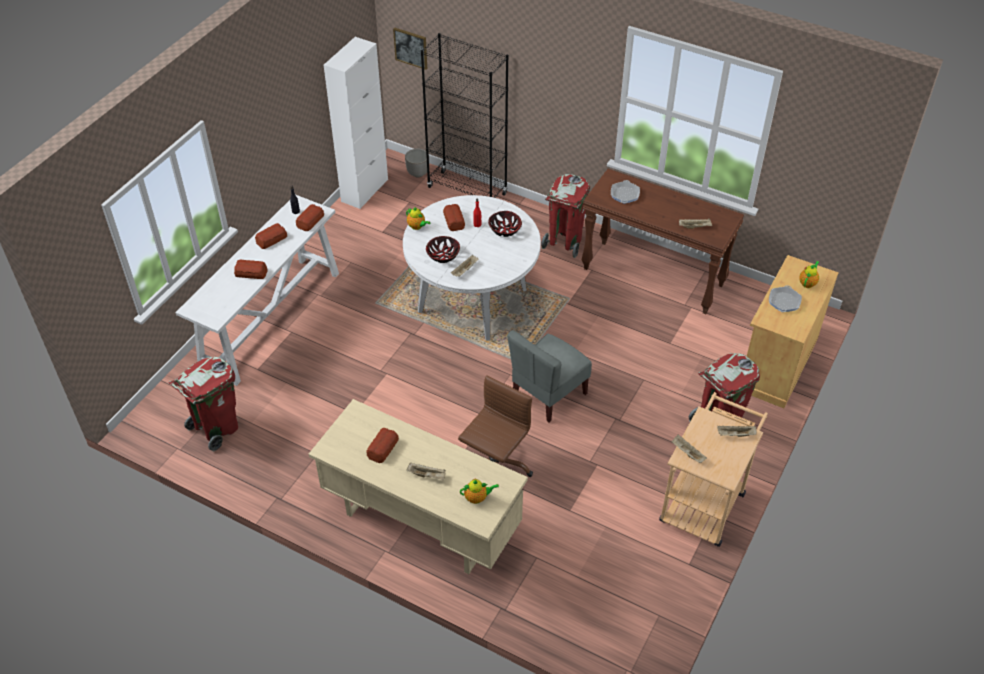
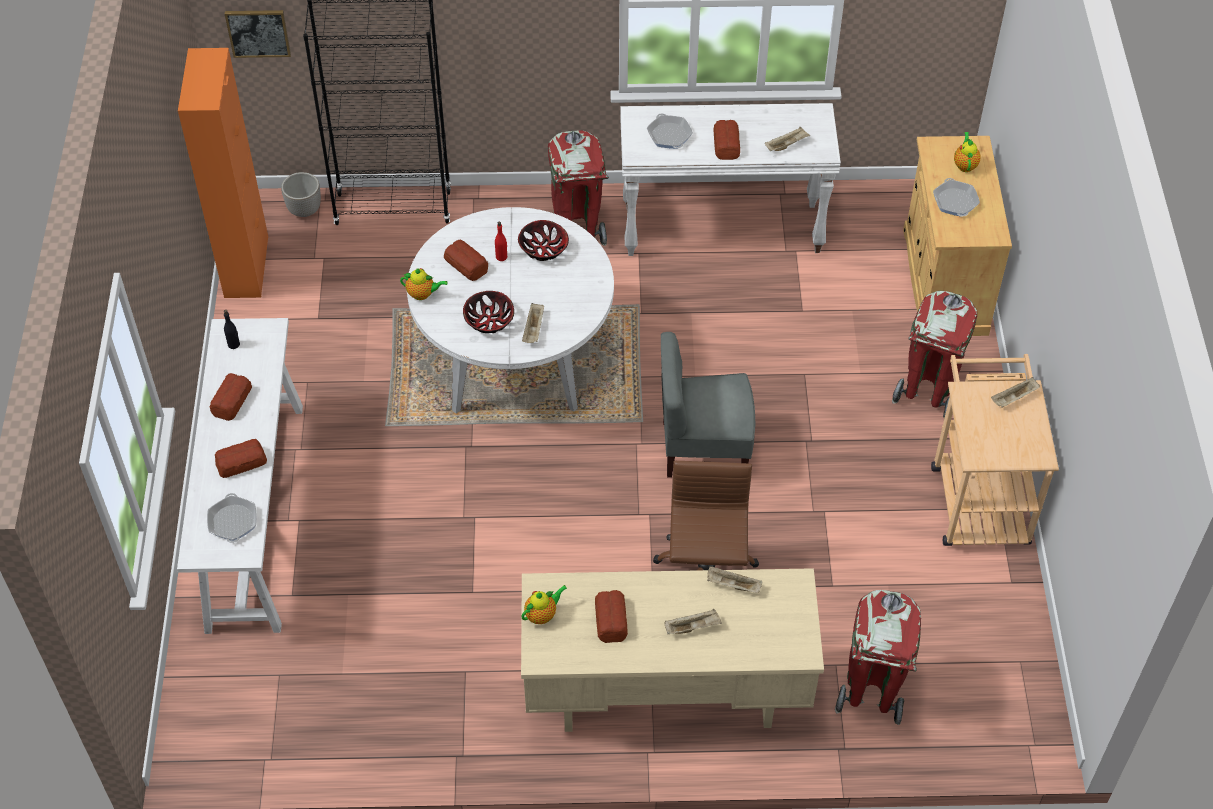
camera: 30 degrees left, 5 degrees up
(216, 428) = (299, 705): red trash can -> red trash can (871, 691)
(222, 301) = (233, 522): none -> frying pan
(310, 221) = (265, 350): bread -> bread (726, 144)
(364, 190) = (246, 267): white cabinet -> orange cabinet
(477, 498) = (774, 625): teapot -> teapot (542, 614)
(548, 395) = (703, 449): grey chair -> grey chair turned 75 degrees clockwise
(653, 276) = (722, 228): brown console table -> white console table
(687, 453) = (977, 447): beige tray -> beige tray (732, 585)

